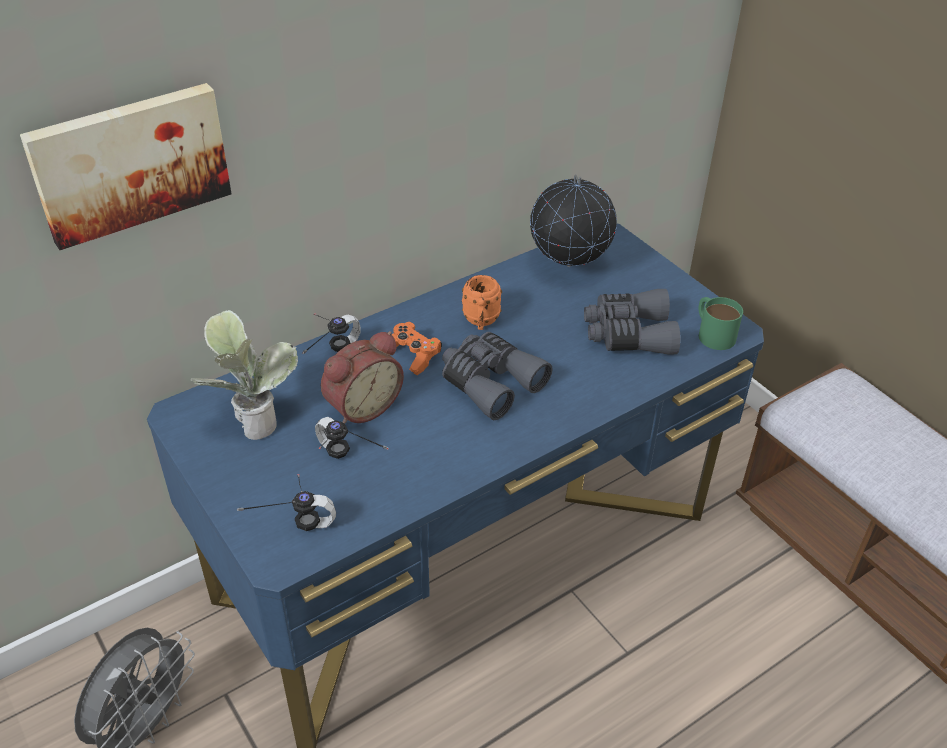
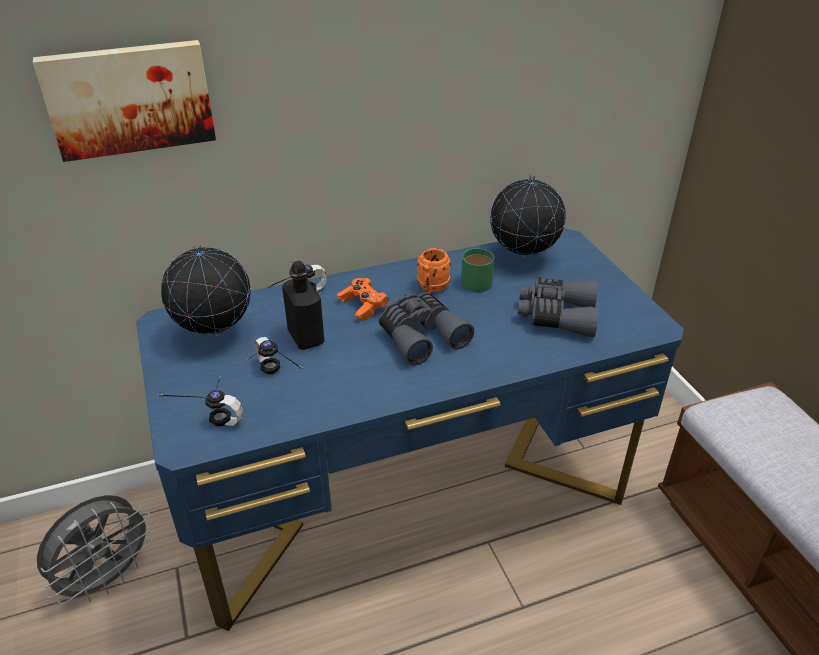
camera: 15 degrees right, 5 degrees down
(252, 420) = (215, 334): potted plant -> globe
(361, 406) = (306, 337): alarm clock -> black bottle
(712, 333) = (634, 325): green mug -> green mug (474, 279)

